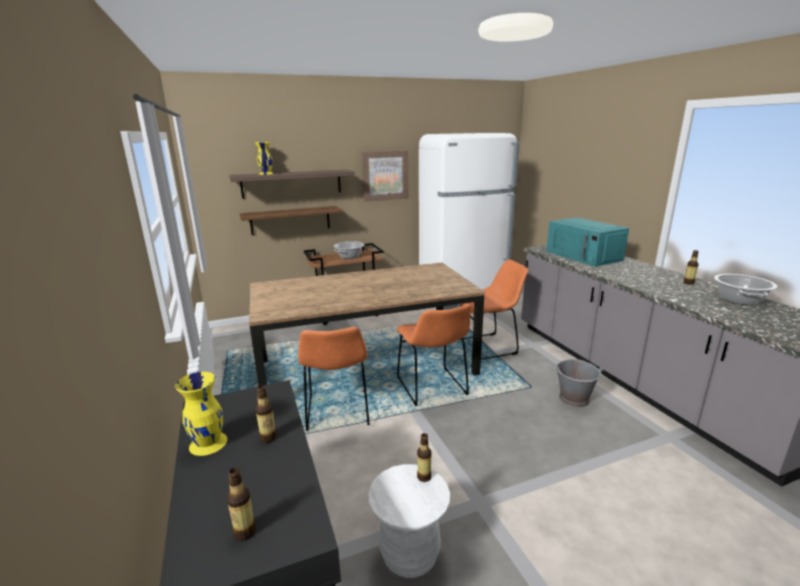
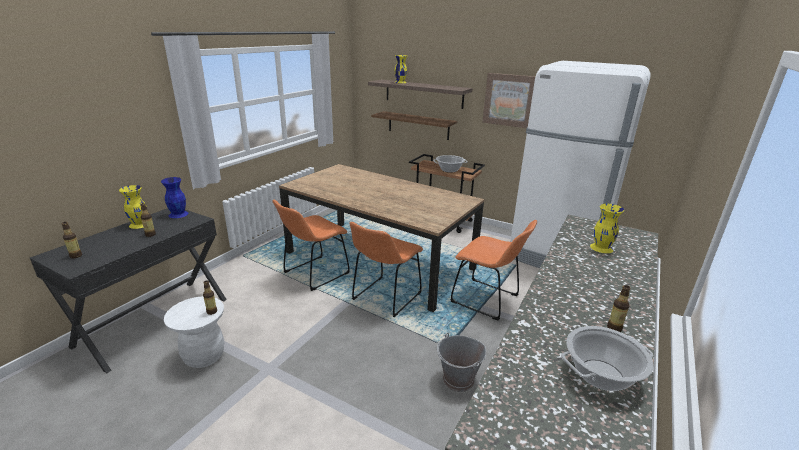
camera: 50 degrees right, 5 degrees up
(227, 402) = (179, 214): none -> blue vase
(584, 256) = (601, 248): turquoise microwave -> yellow vase

